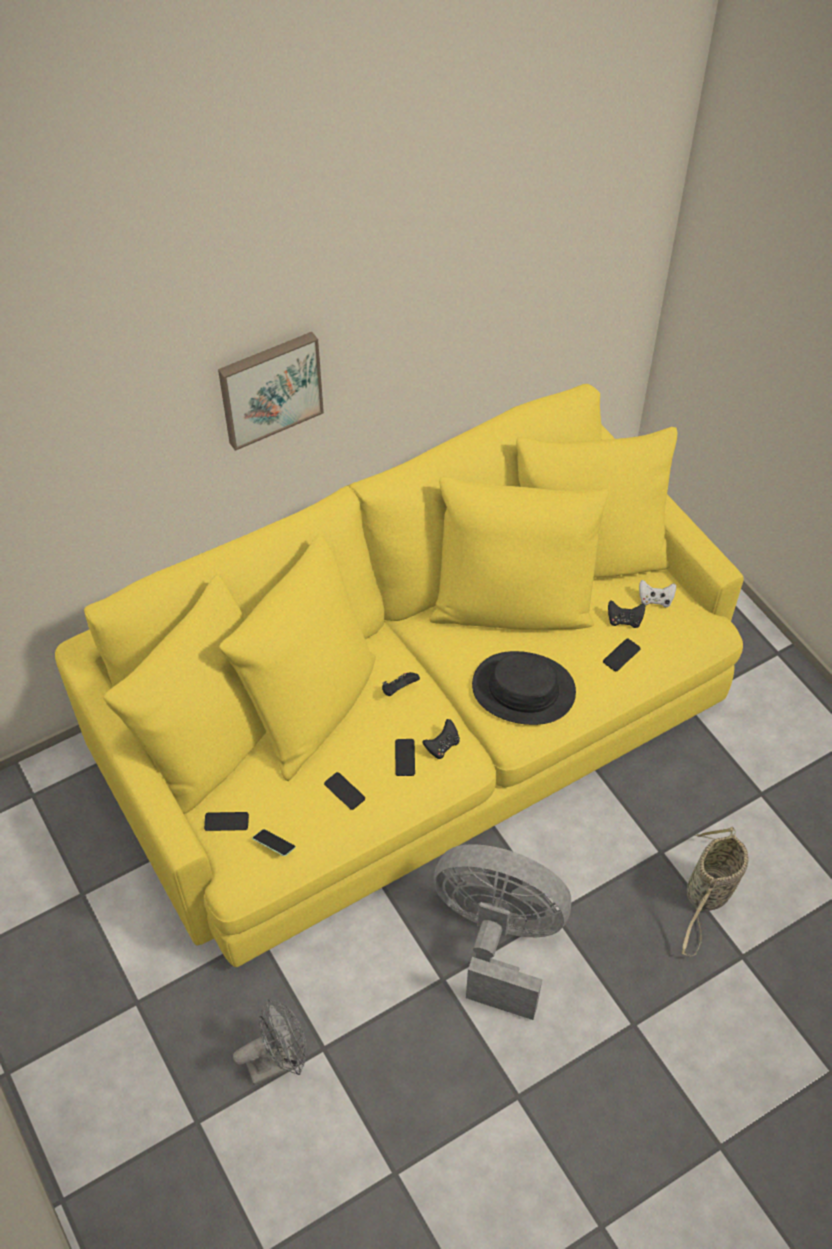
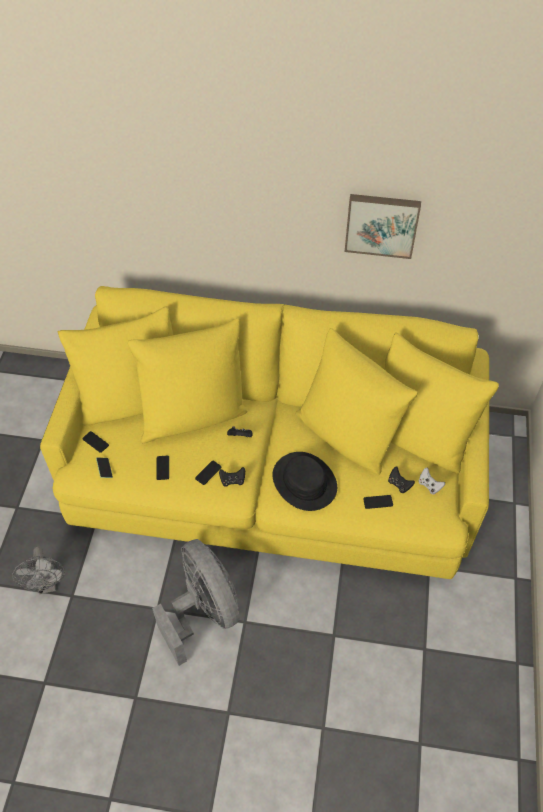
camera: 40 degrees right, 0 degrees up
(269, 388) = (254, 218): picture -> picture (381, 224)
(278, 1060) = (47, 584): grey fan -> grey fan turned 60 degrees clockwise
(707, 895) = (336, 679): basket -> none

